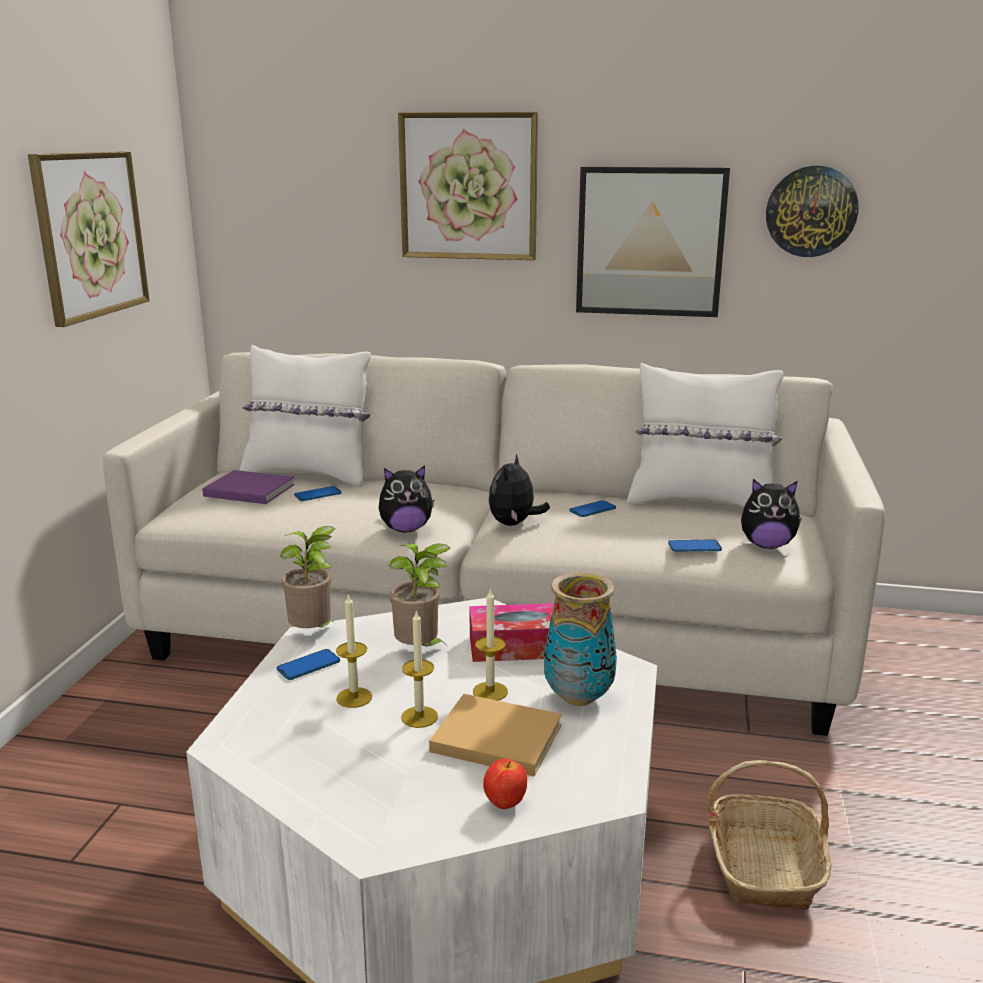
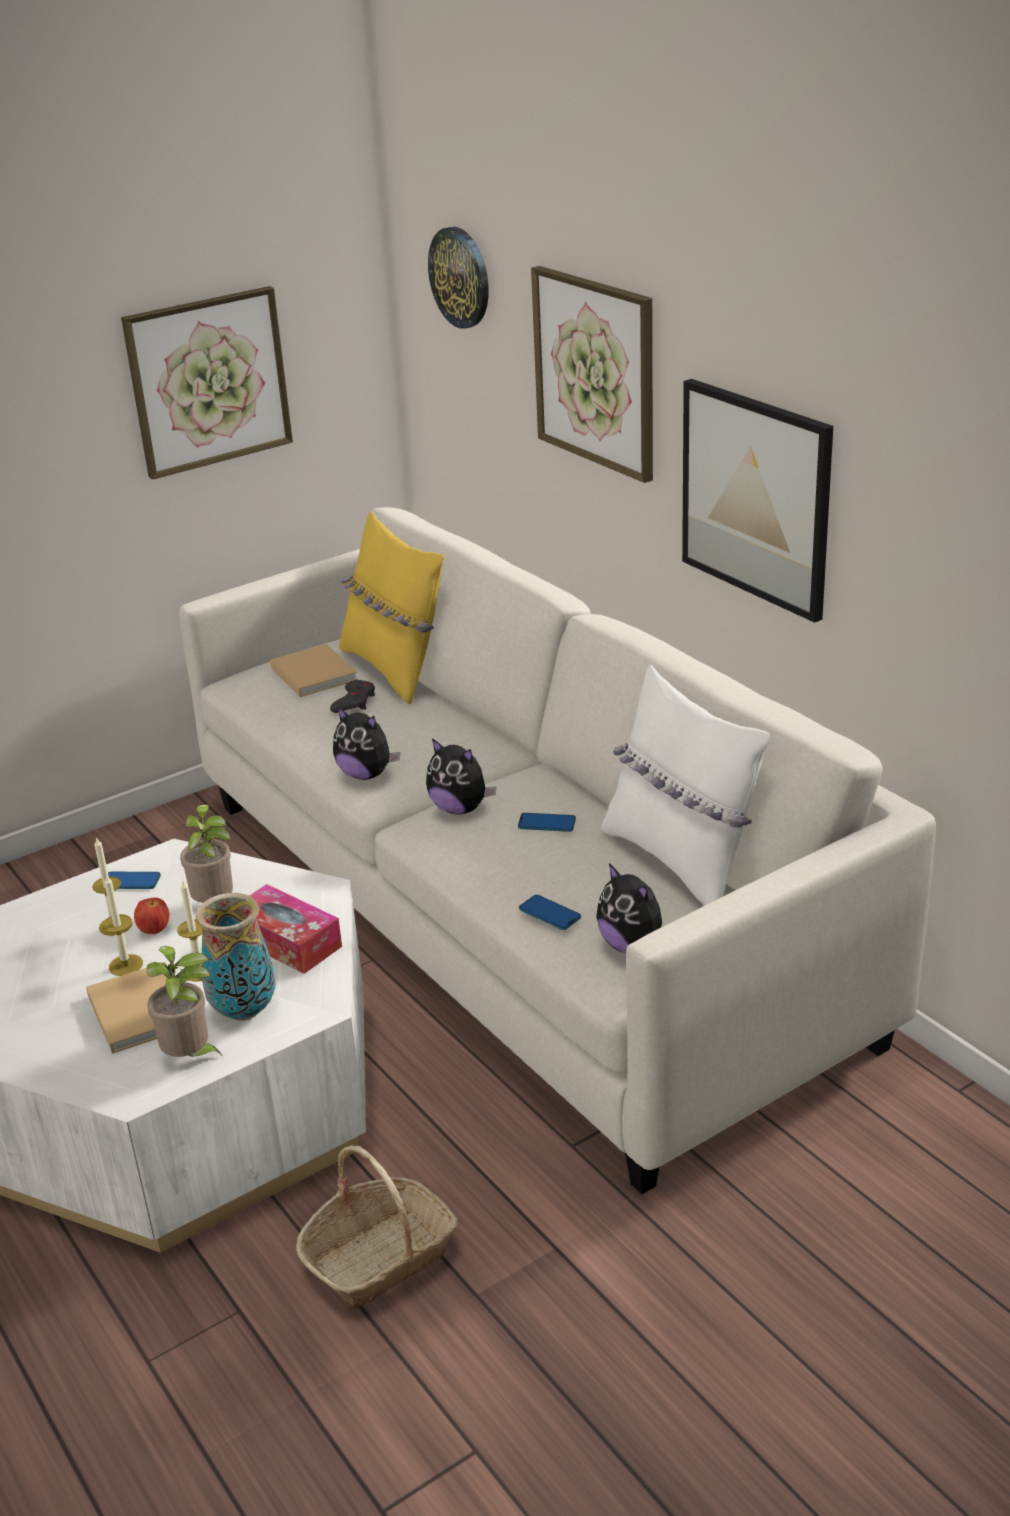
camera: 45 degrees right, 10 degrees up
(247, 490) = (312, 672): purple book -> beige book
(309, 474) = (395, 669): white pillow -> yellow pillow
(313, 633) = (177, 853): potted plant -> potted plant (190, 1057)
(318, 495) = (354, 701): phone -> grey game controller
(505, 803) = (65, 1061): apple -> apple (155, 931)
(514, 524) = (460, 809): plush toy -> plush toy turned 120 degrees counterclockwise
(811, 211) = (919, 515): wall clock -> wall clock (460, 277)

